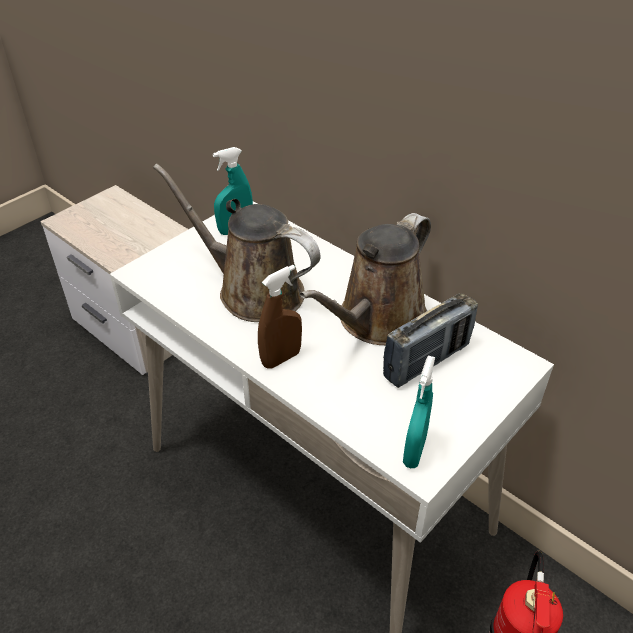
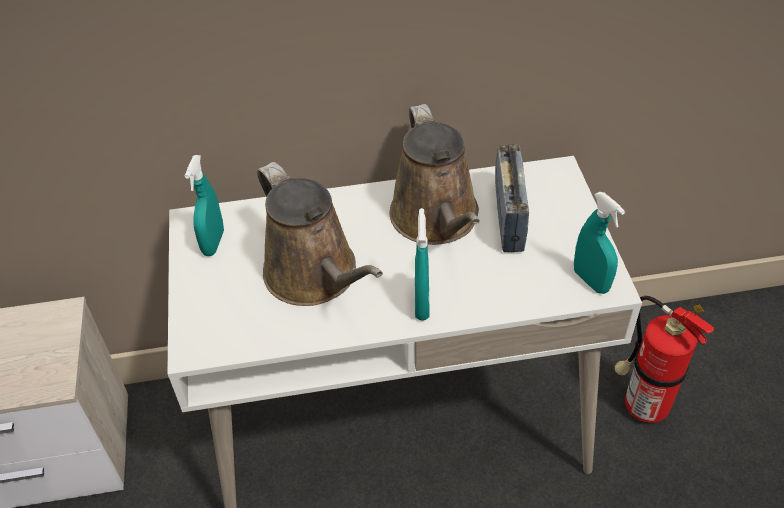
camera: 50 degrees left, 5 degrees up
(253, 290) = (316, 276): brown watering can -> brown watering can turned 105 degrees counterclockwise
(281, 358) = (422, 304): brown spray bottle -> turquoise spray bottle

